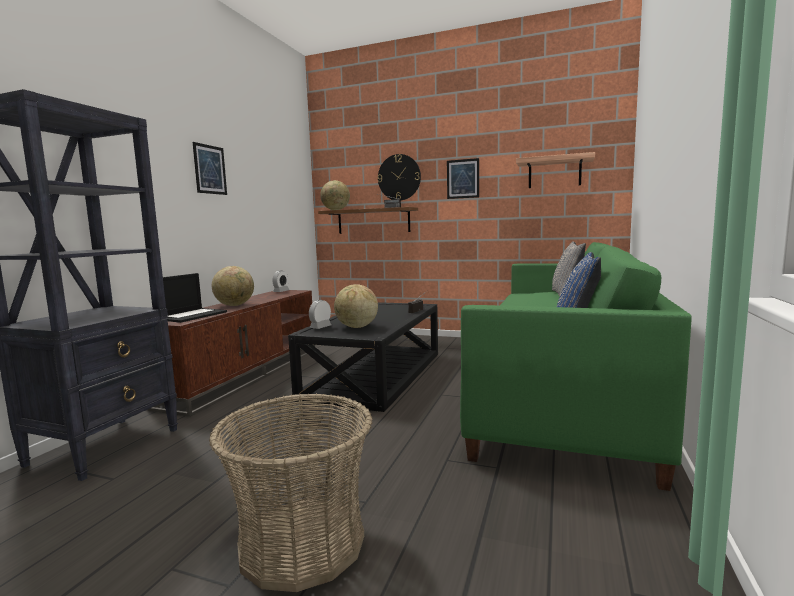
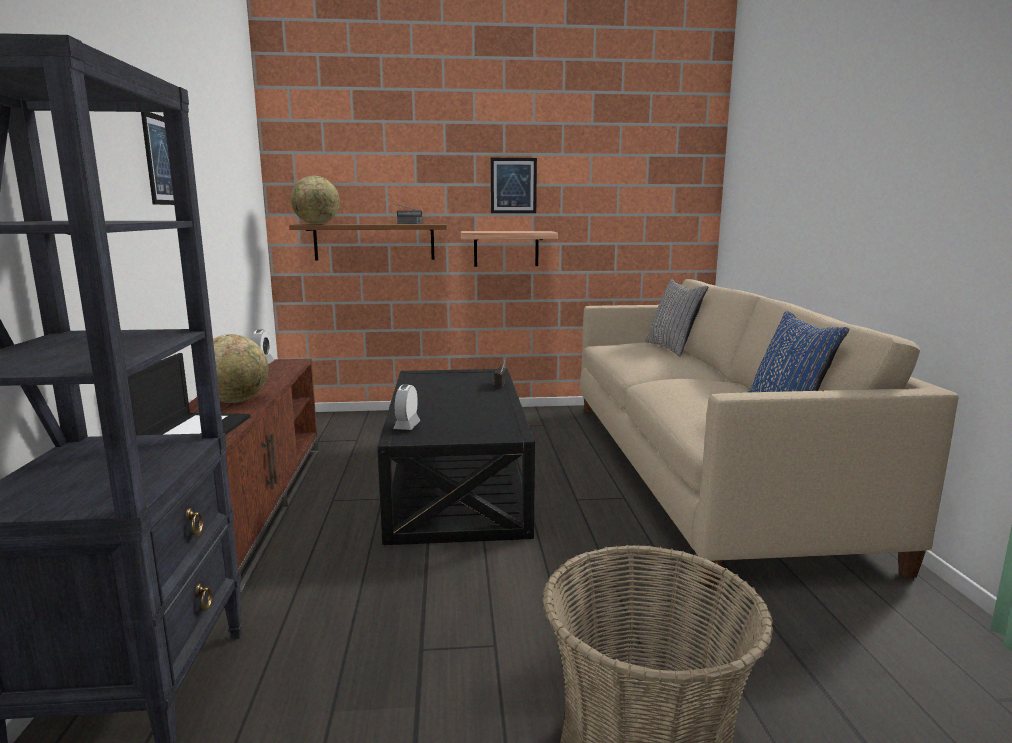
camera: 25 degrees left, 5 degrees up
(356, 327) = (460, 420): globe -> none
(399, 177) = (416, 177): wall clock -> none
(554, 173) = (634, 186): shelf -> shelf (506, 248)
(562, 389) = (701, 469): green sofa -> beige sofa

